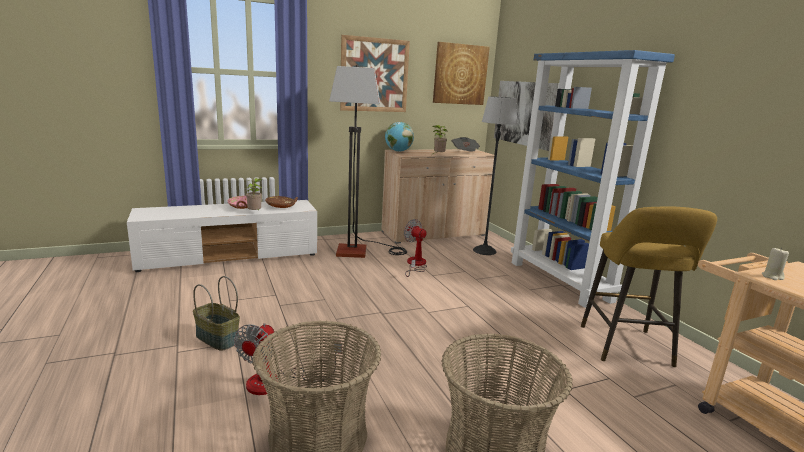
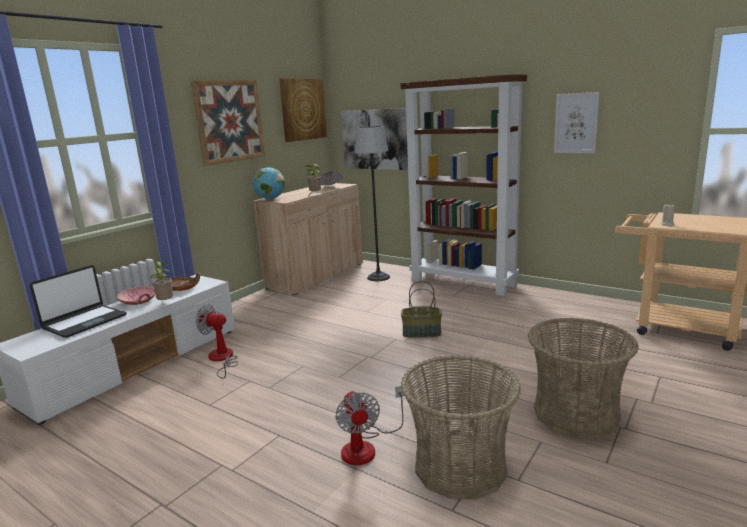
camera: 30 degrees left, 0 degrees up
(194, 210) = (84, 322): none -> laptop
(217, 339) = (254, 441): basket -> basket (421, 333)
(362, 251) = (273, 312): floor lamp -> none
(415, 265) = (339, 308): fan -> fan (222, 359)
(560, 281) = (464, 282): blue bookcase -> brown bookcase
(627, 348) = (560, 313): yellow stool -> none
(721, 121) = (576, 123): none -> picture

